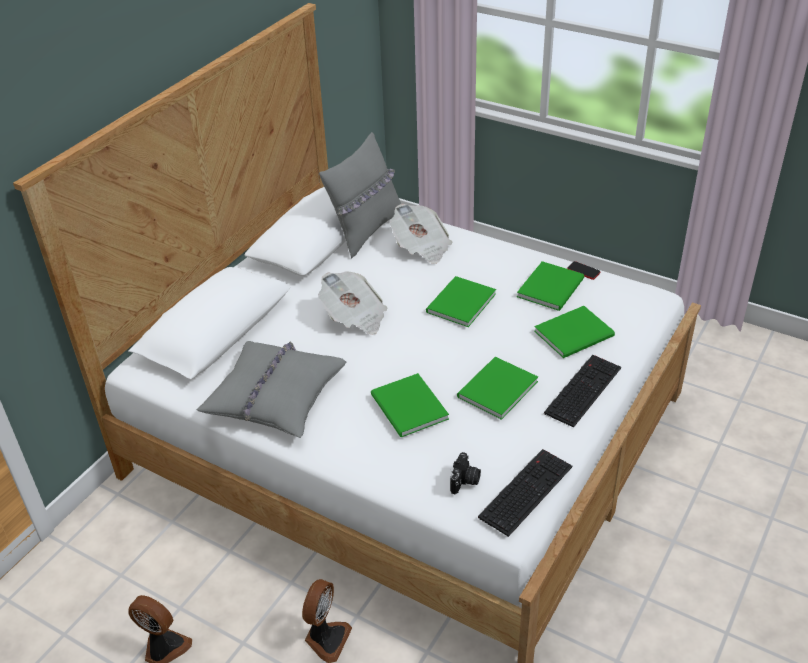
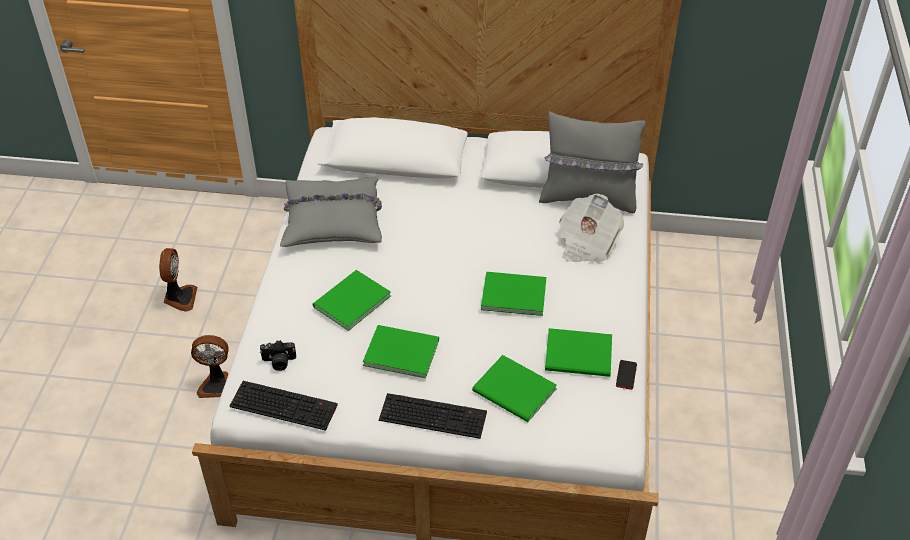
camera: 65 degrees right, 5 degrees up
(354, 317) = (455, 232): newspaper -> none

